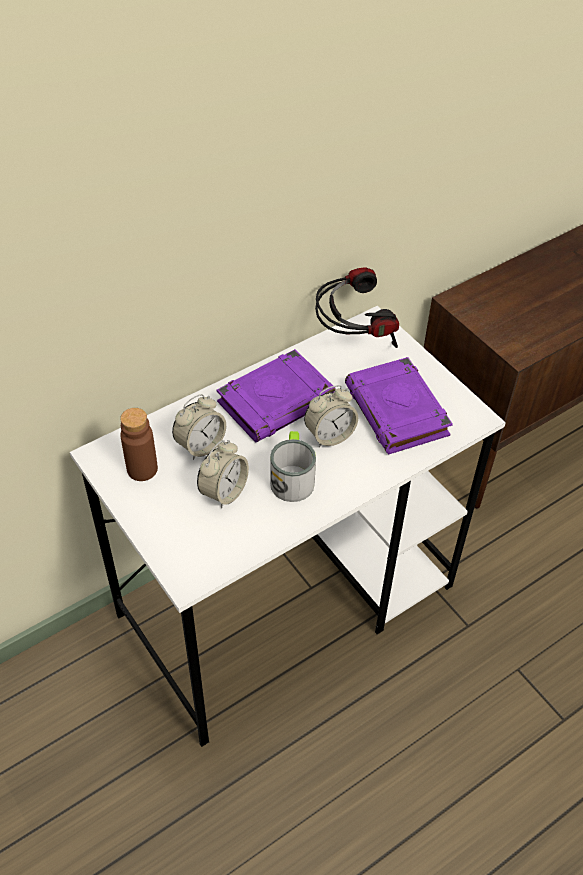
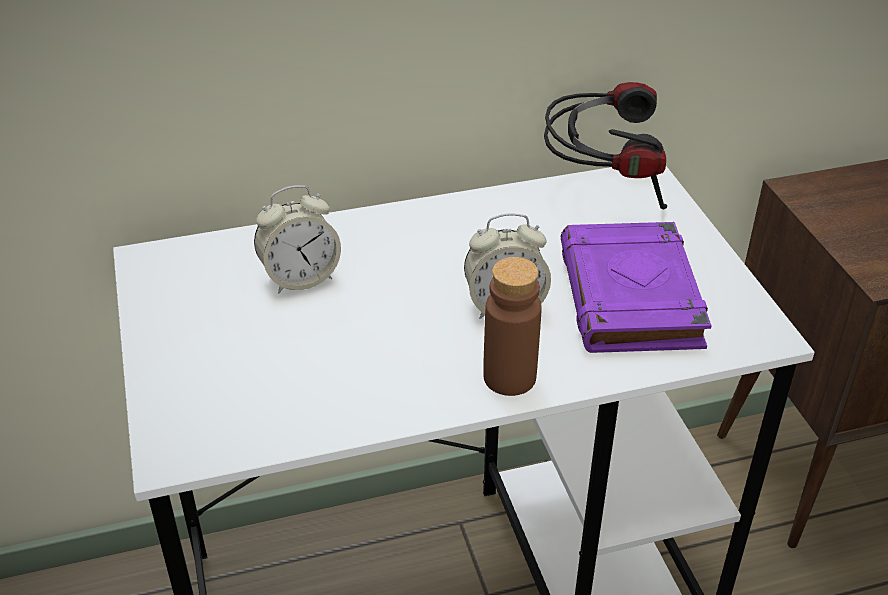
camera: 20 degrees right, 10 degrees down
(142, 469) = (198, 289): brown bottle -> brown bottle (509, 377)
(224, 492) = (299, 345): alarm clock -> none
(277, 400) = (446, 245): purple book -> none
(292, 477) = (417, 349): mug -> none

